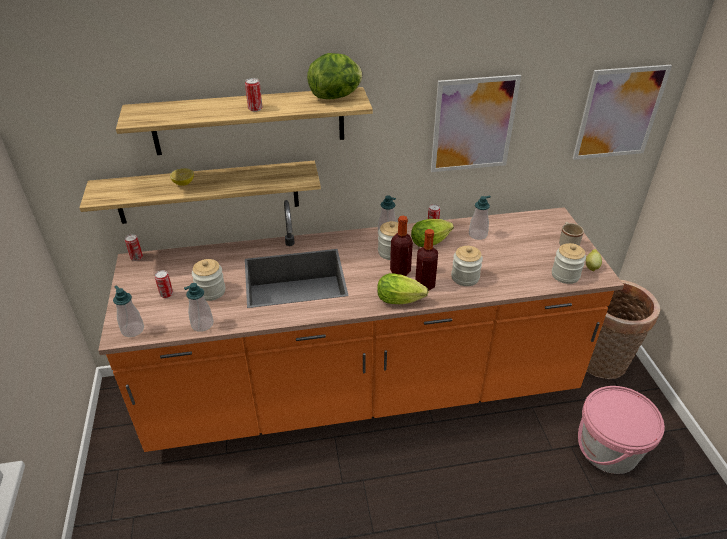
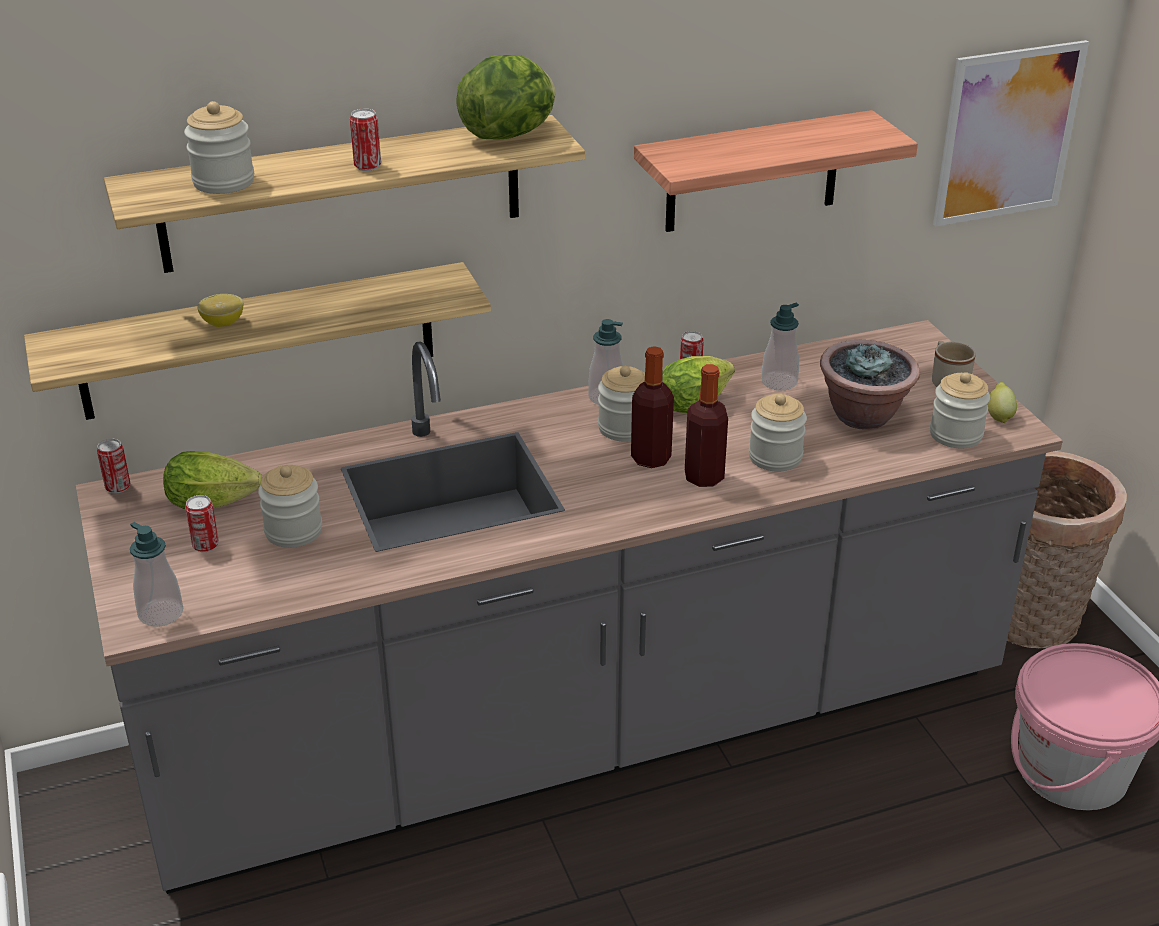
camera: 10 degrees left, 5 degrees down
(179, 112) = (223, 182): none -> jar
(202, 324) = (297, 589): soap dispenser -> none
(363, 390) = (579, 727): orange counter -> grey counter
(402, 300) = (669, 507): lettuce -> lettuce (217, 503)
(473, 124) = (752, 172): picture -> shelf
(518, 258) = (863, 416): none -> potted plant

